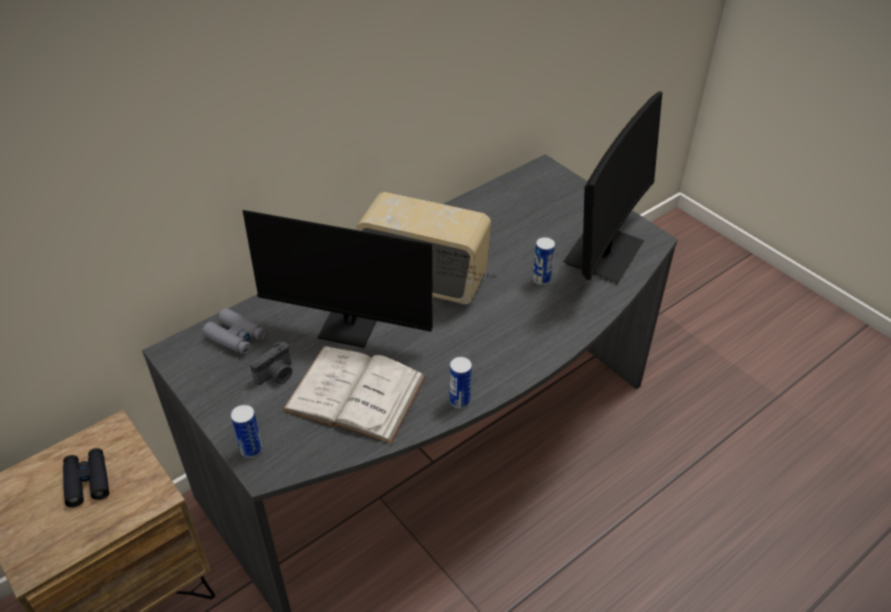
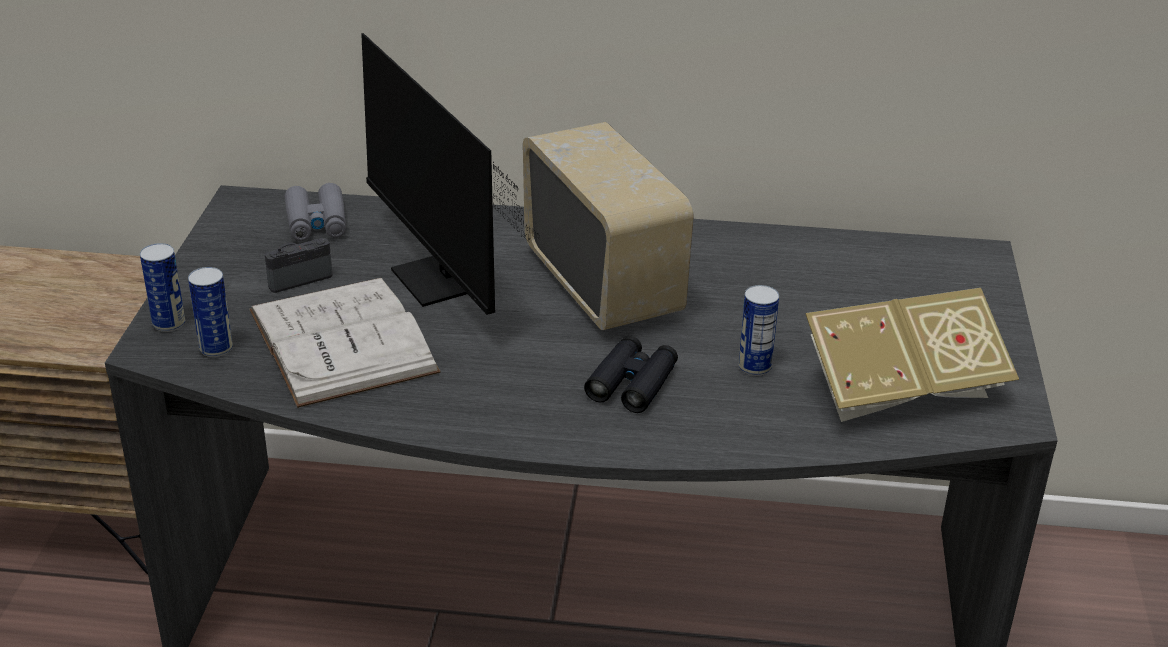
camera: 45 degrees right, 10 degrees down
(87, 481) = (67, 297): black binoculars -> black binoculars (632, 383)
(276, 375) = (297, 277): camera -> camera turned 150 degrees clockwise
(459, 401) = (436, 420): can -> can (216, 348)
(604, 253) = (900, 390): monitor -> book

